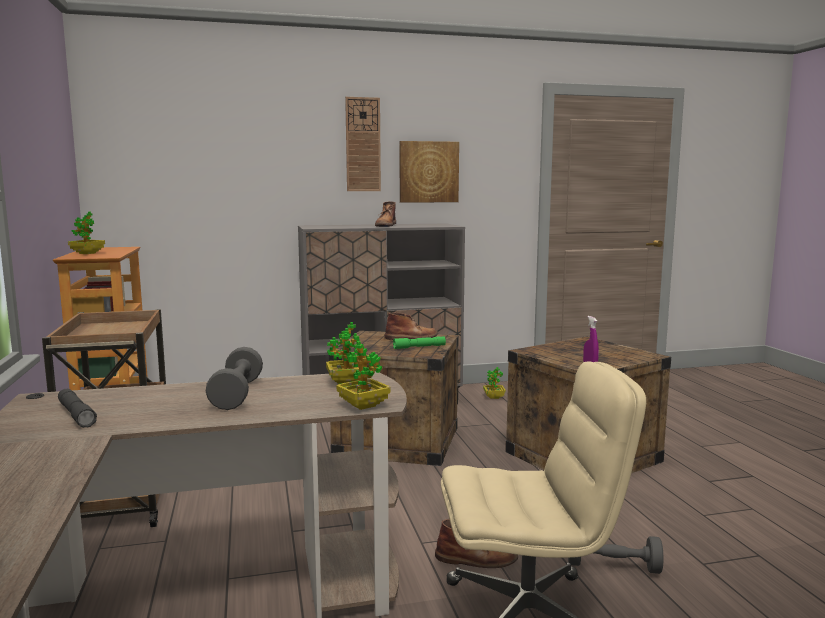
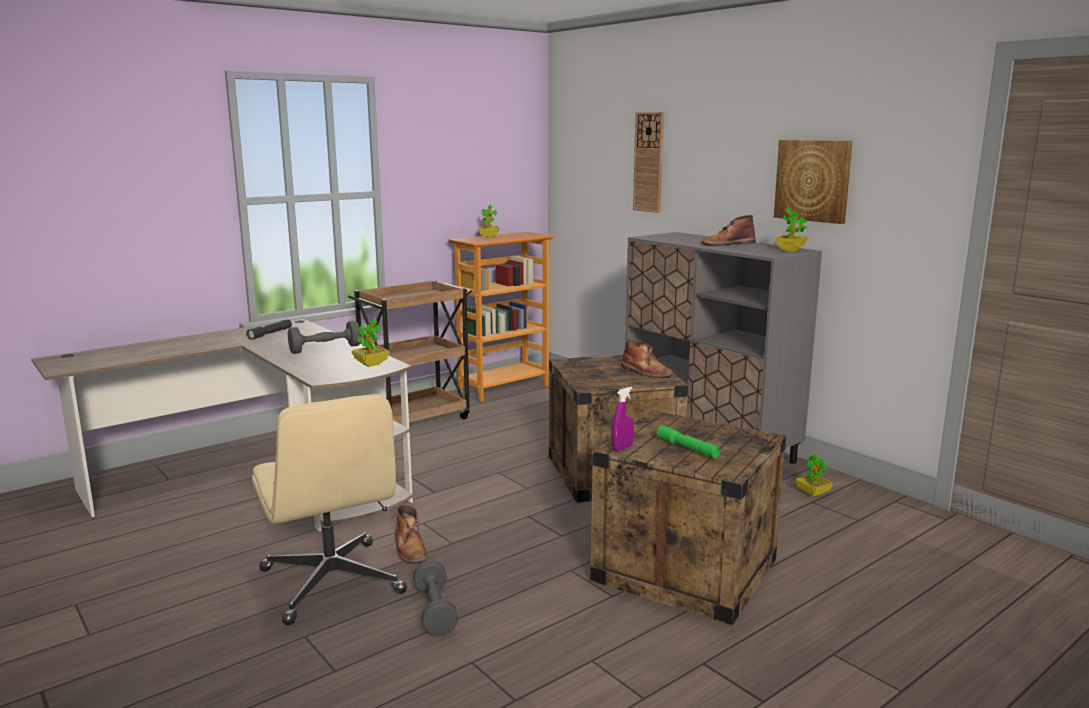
camera: 65 degrees right, 5 degrees up
(363, 144) = (745, 144): wall clock -> wall clock (649, 162)
(363, 405) = (317, 375): potted plant -> potted plant (790, 250)
(419, 347) = (610, 379): green flashlight -> green flashlight (687, 448)

